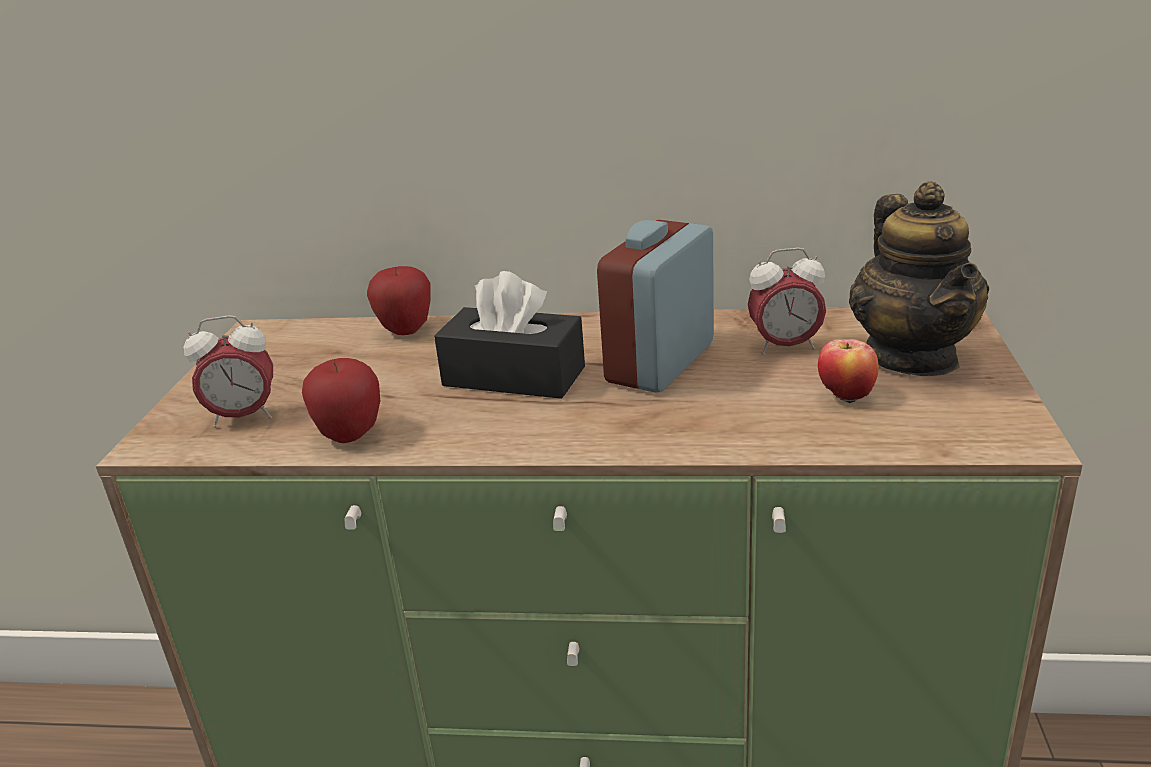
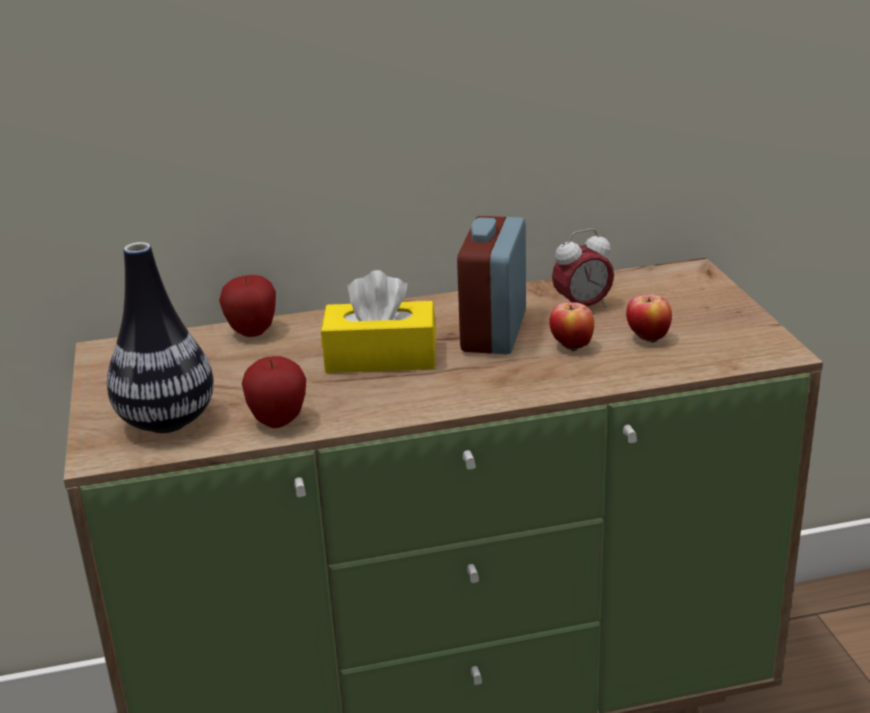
camera: 20 degrees left, 0 degrees up
(244, 417) = (167, 421): alarm clock -> vase
(514, 376) = (381, 357): black tissue box -> yellow tissue box
(741, 394) = (571, 347): none -> apple
(912, 357) = (679, 304): teapot -> none

